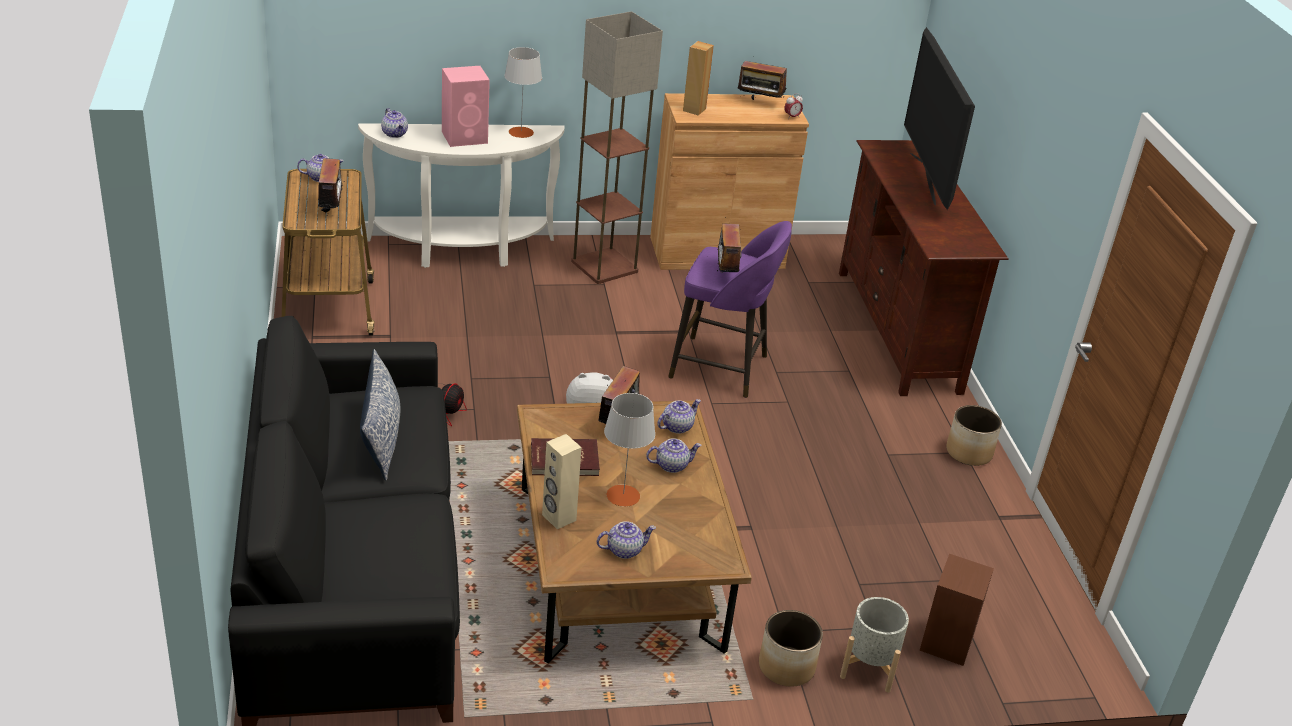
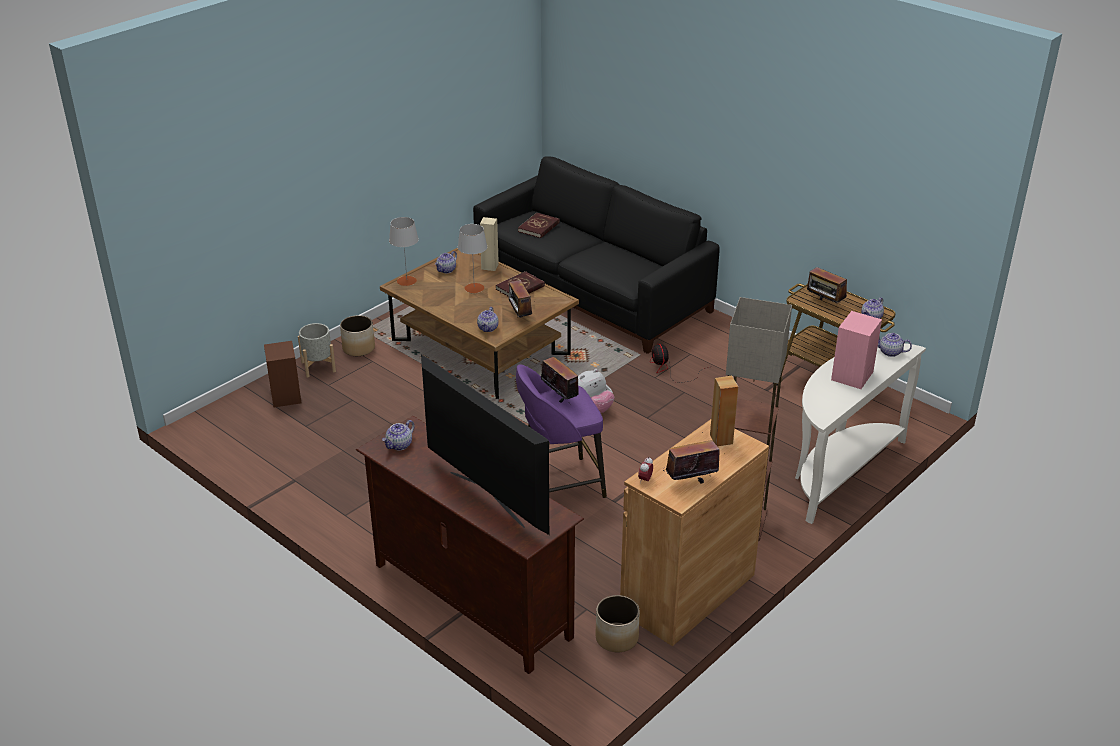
camera: 145 degrees right, 0 degrees up
(381, 436) = (615, 262): pillow -> none
(383, 557) = (539, 227): none -> red book
(521, 132) = (833, 403): grey table lamp -> grey table lamp (406, 281)
(672, 465) = (468, 311): teapot -> teapot (399, 445)
(969, 452) = (341, 516): planter -> planter (616, 638)

